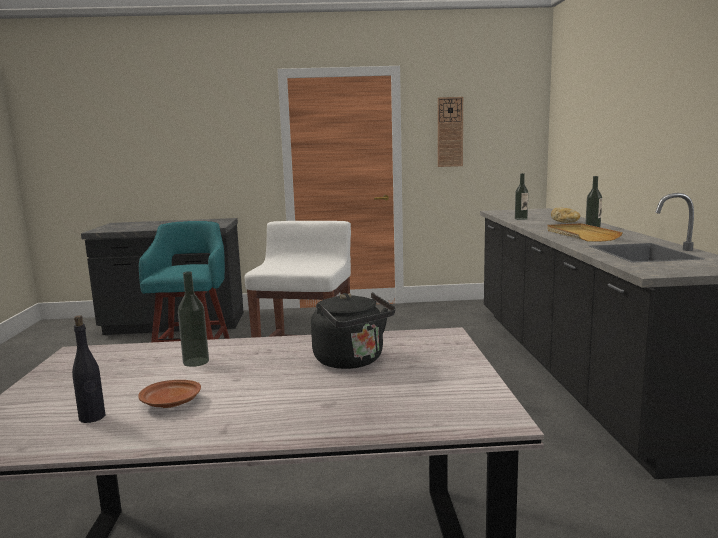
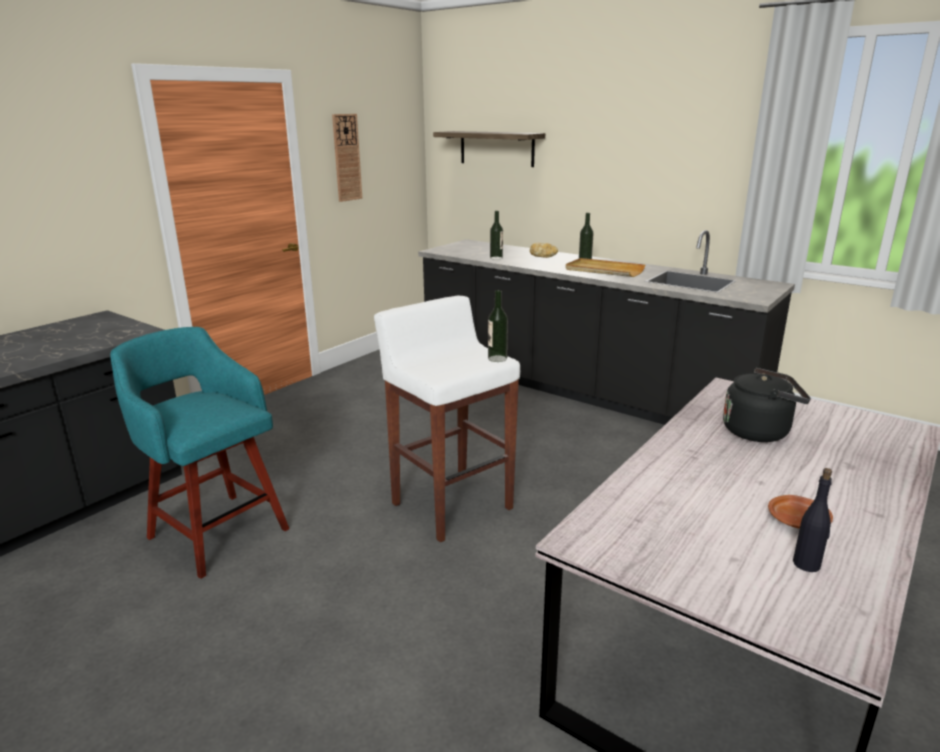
camera: 50 degrees left, 10 degrees up
(196, 362) = (691, 487): bottle -> bottle (497, 358)
(583, 121) = (496, 148): none -> shelf

